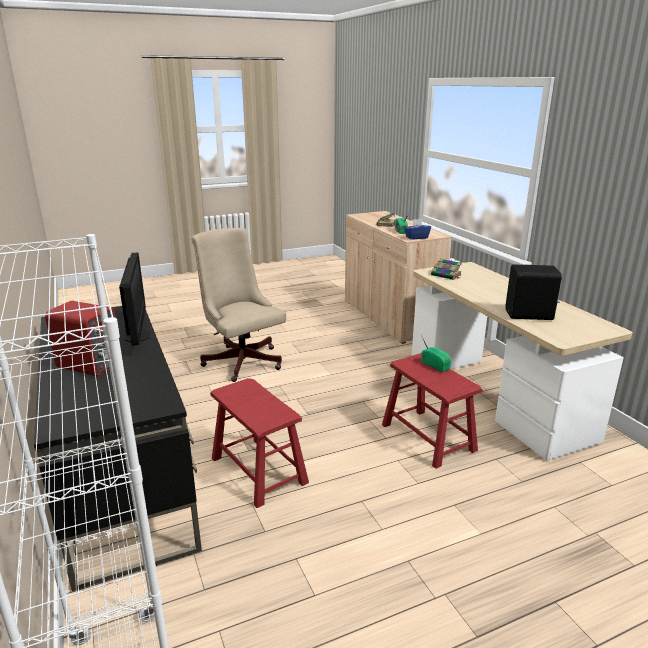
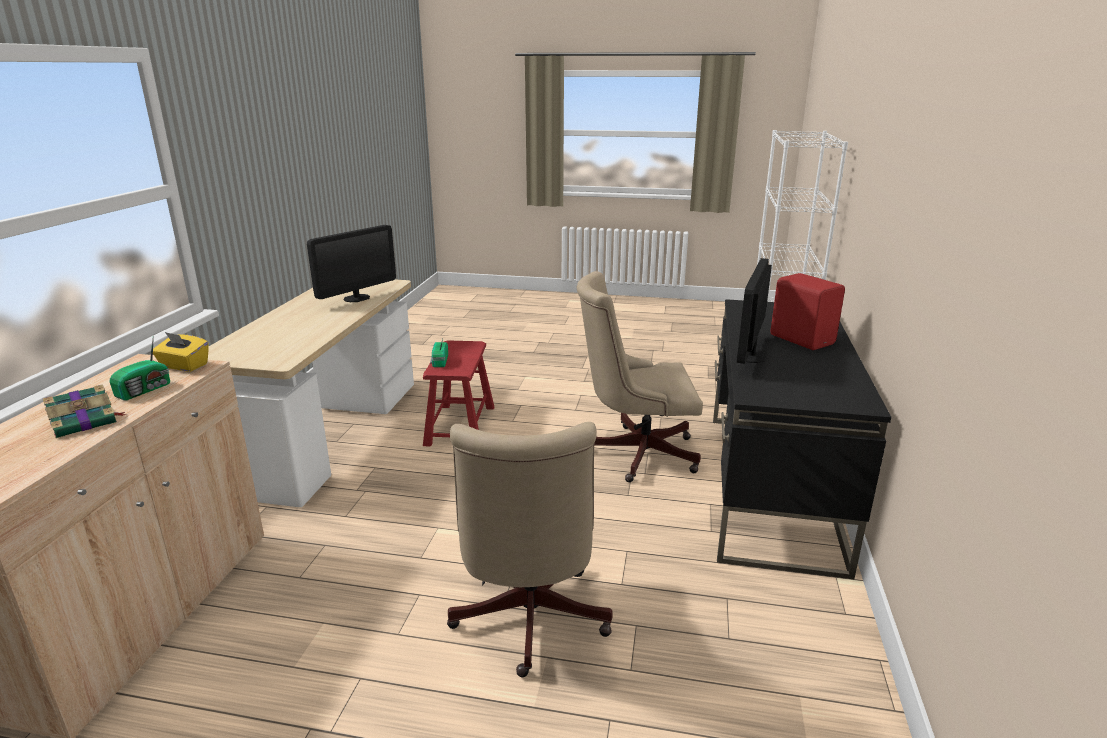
camera: 145 degrees left, 0 degrees up
(258, 470) = (635, 453): red stool -> beige office chair
(416, 237) = (184, 366): blue tissue box -> yellow tissue box
(446, 275) = (280, 351): book -> none
(530, 315) = (356, 298): black speaker -> monitor

